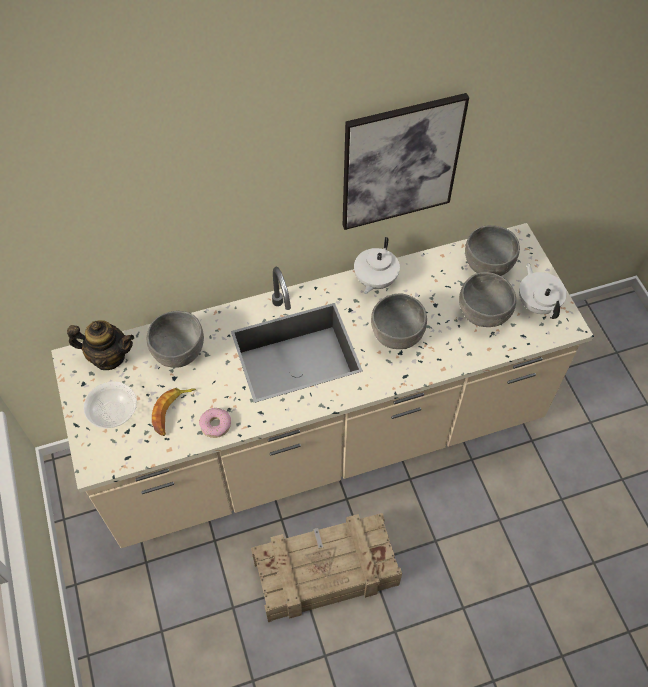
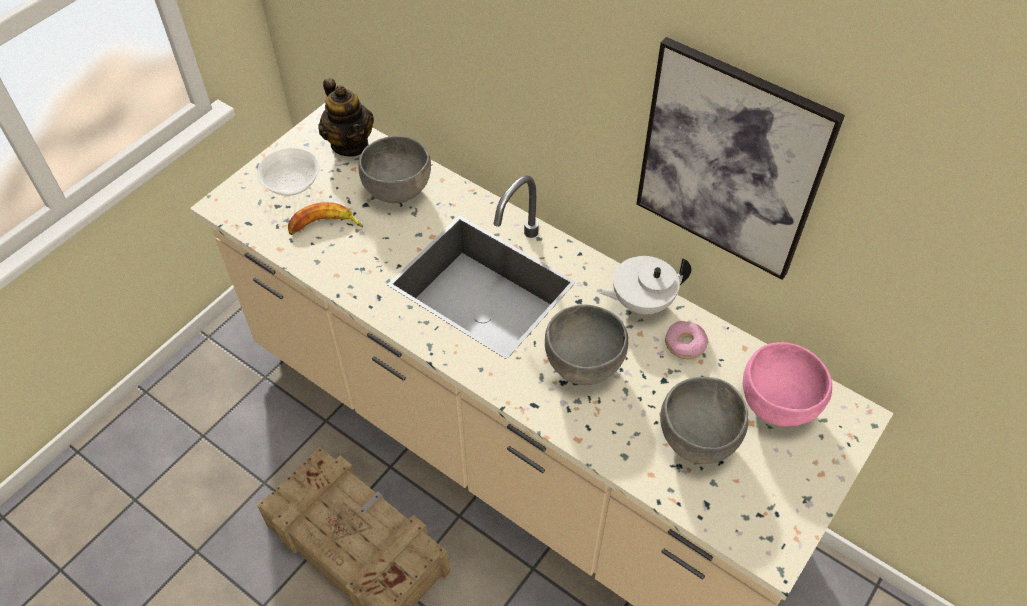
camera: 55 degrees right, 5 degrees down
(215, 425) = (335, 268): donut -> donut (685, 344)
(487, 266) = (776, 405): grey bowl -> pink bowl
(537, 304) = (773, 495): white teapot -> none

